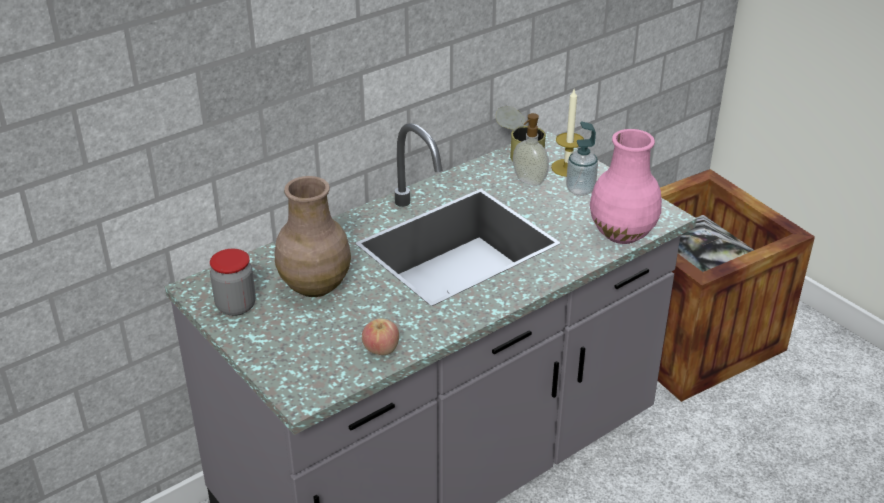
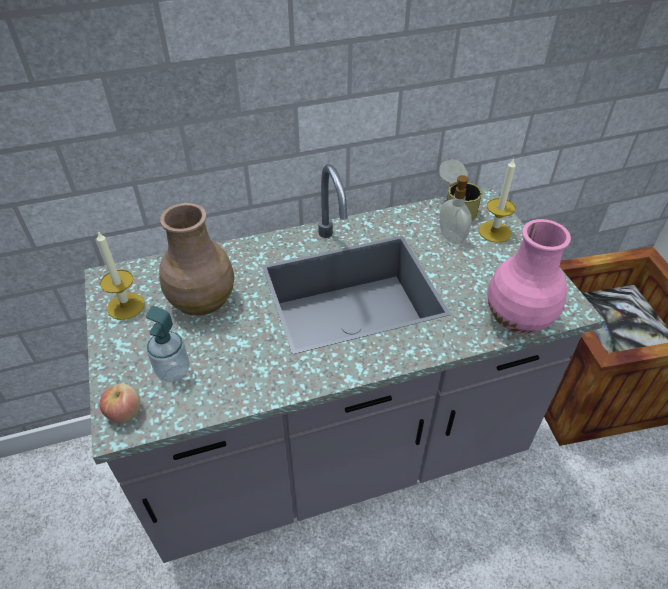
camera: 20 degrees right, 10 degrees up
(236, 306) = (126, 306): jar -> candle
(381, 349) = (219, 392): apple -> apple (124, 413)
(580, 190) = (496, 259): soap dispenser -> soap dispenser (173, 371)

